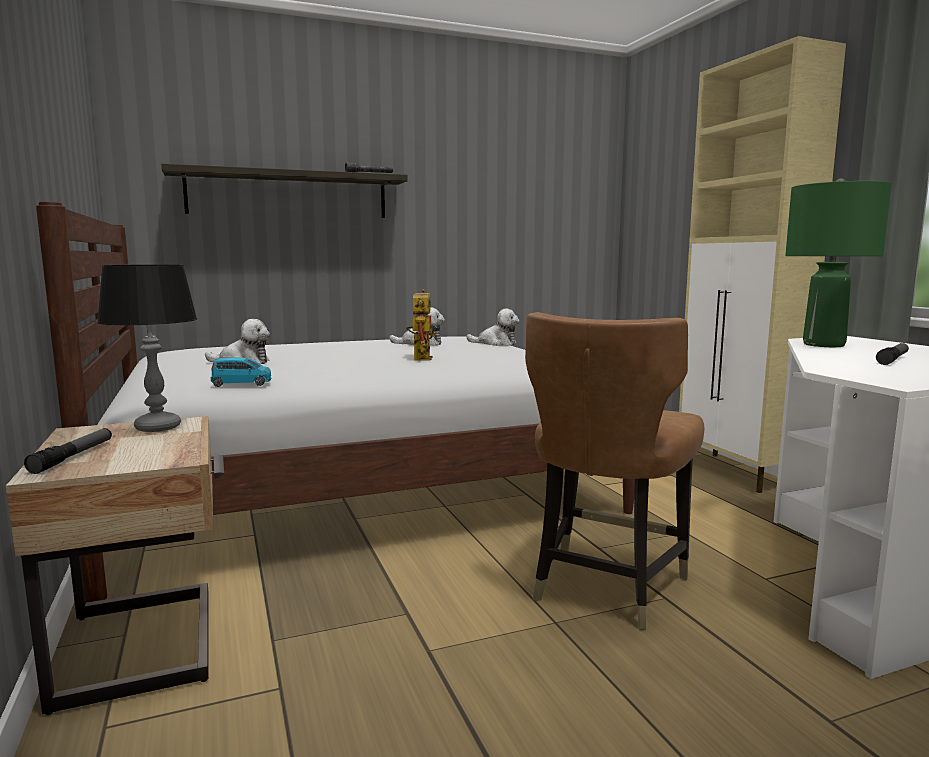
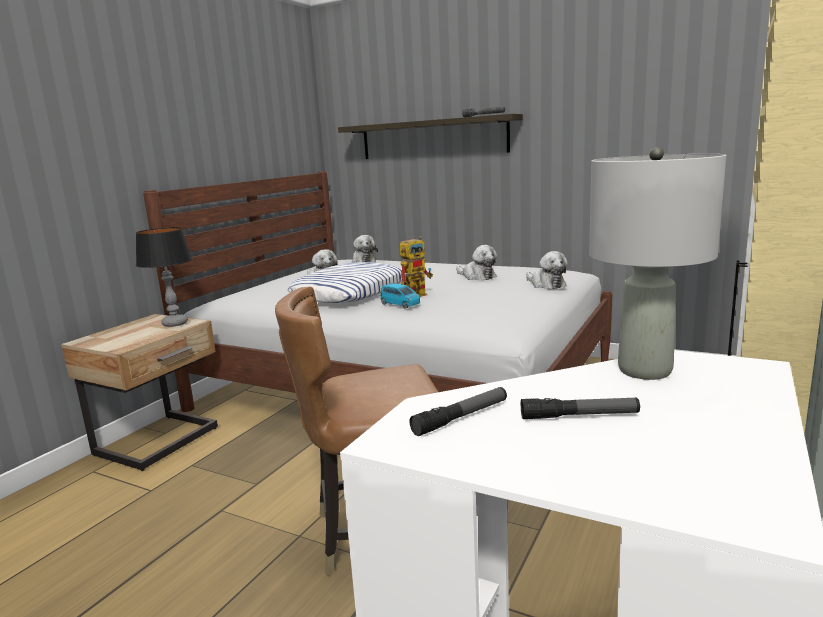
camera: 50 degrees right, 5 degrees up
(73, 457) = (109, 334): flashlight -> flashlight (461, 418)
(220, 347) = (363, 261): none -> plush toy
(242, 384) = (264, 300): blue toy car -> blue toy car (400, 304)
(335, 365) = (350, 292): none -> pillow
(824, 344) = (646, 370): green table lamp -> grey table lamp

